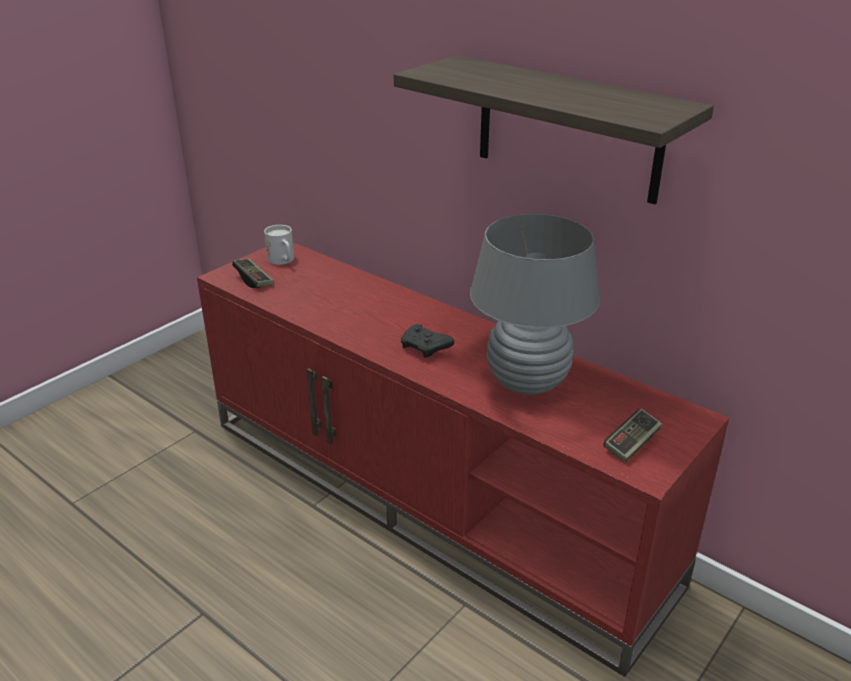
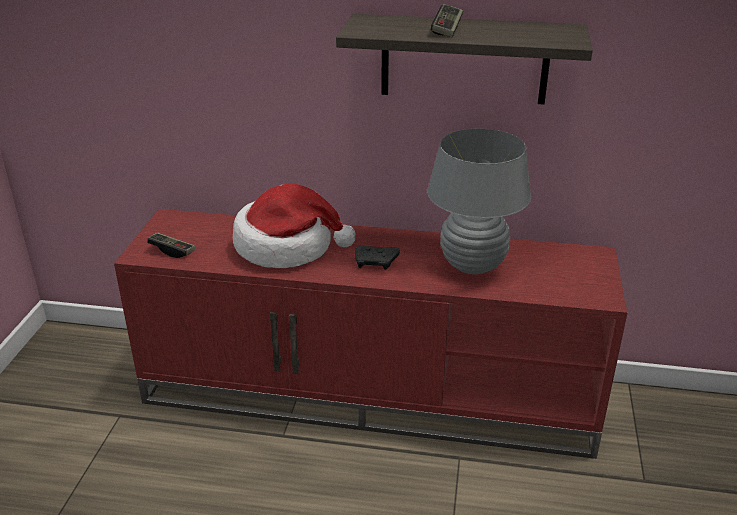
camera: 30 degrees left, 0 degrees up
(283, 261) = (181, 228): white mug -> none
(357, 305) = (287, 246): none -> hat
(631, 444) = (578, 283): game controller -> game controller (447, 30)

